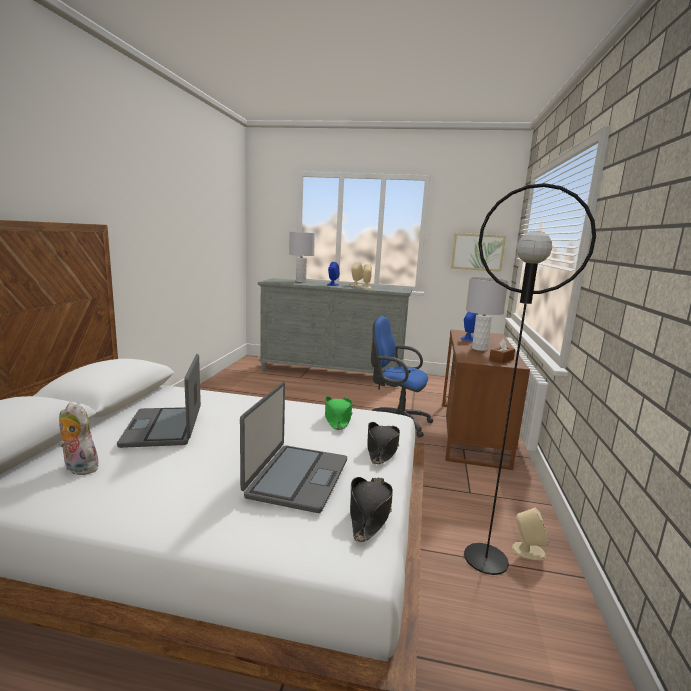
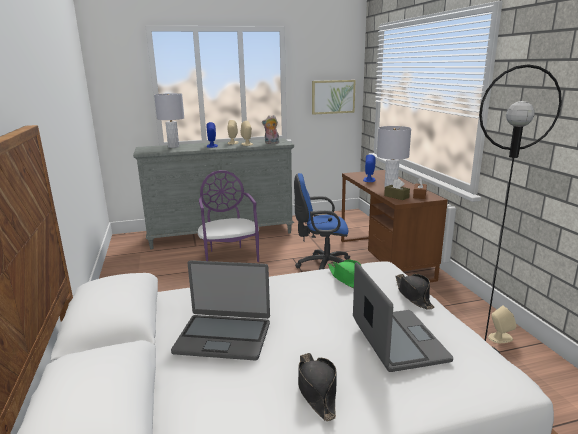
camera: 25 degrees left, 5 degrees up
(78, 468) = (206, 405): plush toy -> plush toy (271, 143)
(164, 428) = (223, 337): laptop -> laptop turned 45 degrees counterclockwise
(319, 392) = (229, 256): none -> purple chair
(369, 513) = (474, 348): black hat -> black hat (316, 390)
(471, 356) = (396, 196): none -> brown tissue box

